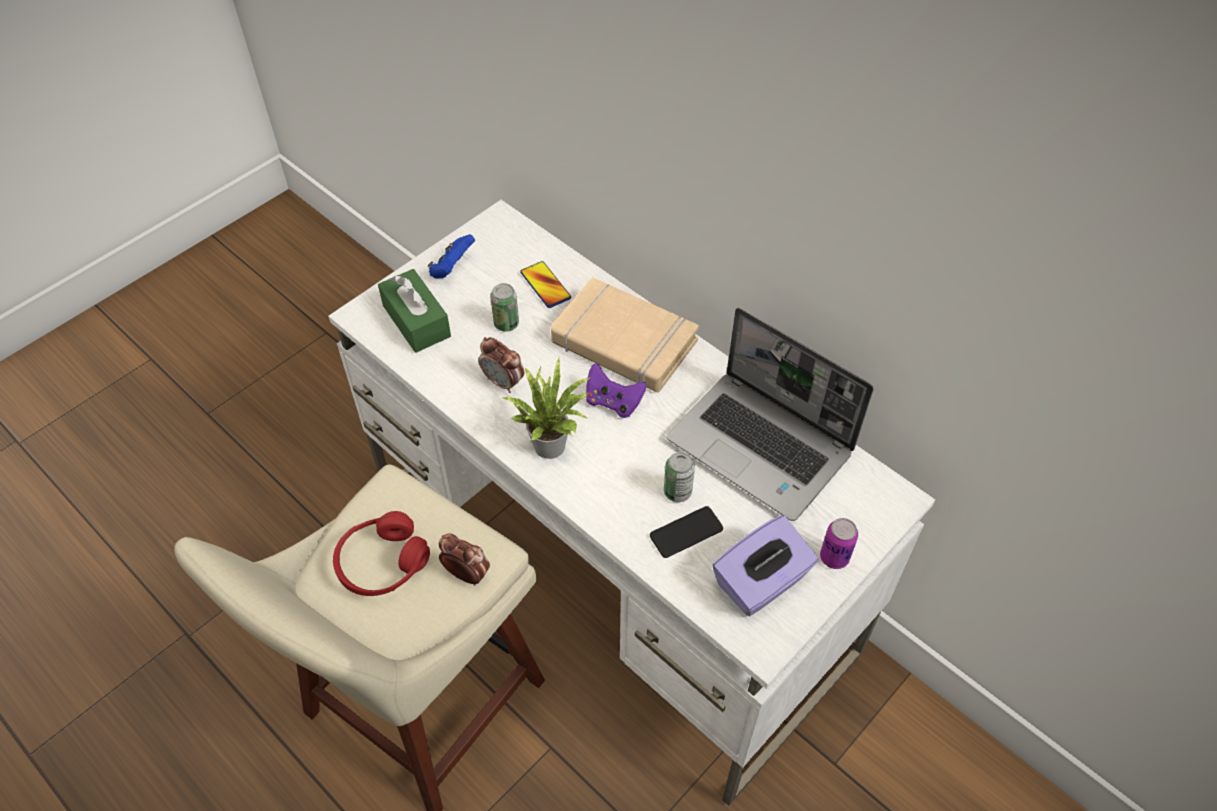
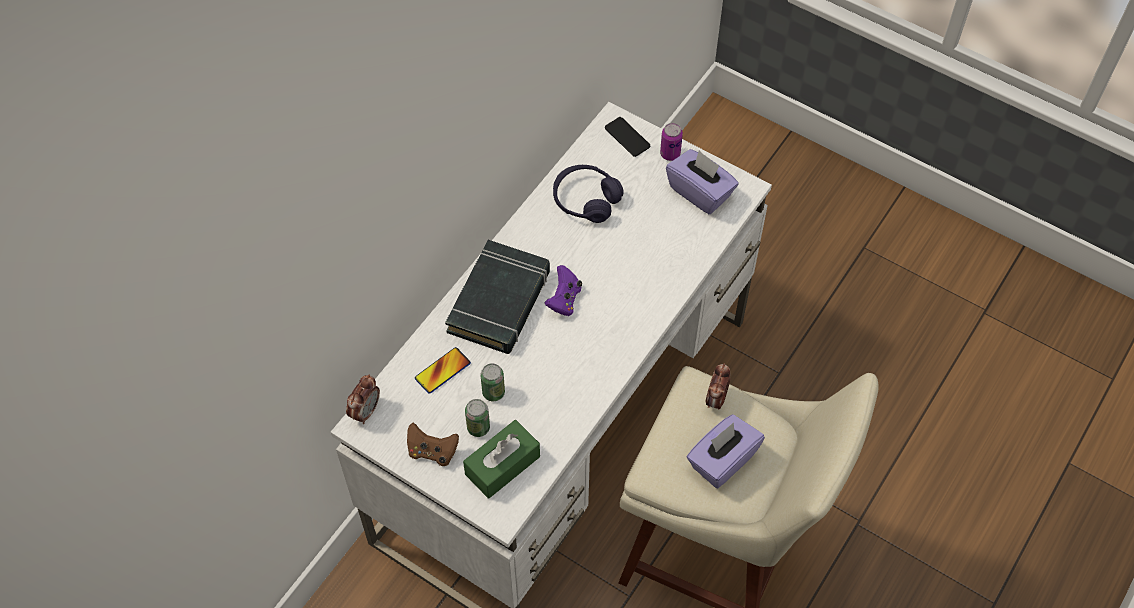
camera: 100 degrees left, 5 degrees up
(382, 563) = (722, 460): red headphones -> purple tissue box
(452, 269) = (432, 451): blue game controller -> brown game controller
(503, 382) = (559, 381): alarm clock -> alarm clock (365, 411)
(552, 443) = (613, 335): potted plant -> none
(623, 342) = (499, 302): beige book -> black book
(677, 492) = (639, 247): can -> can (478, 427)
(686, 532) = (672, 238): phone -> phone (627, 137)
(762, 446) = (586, 200): laptop -> purple headphones

